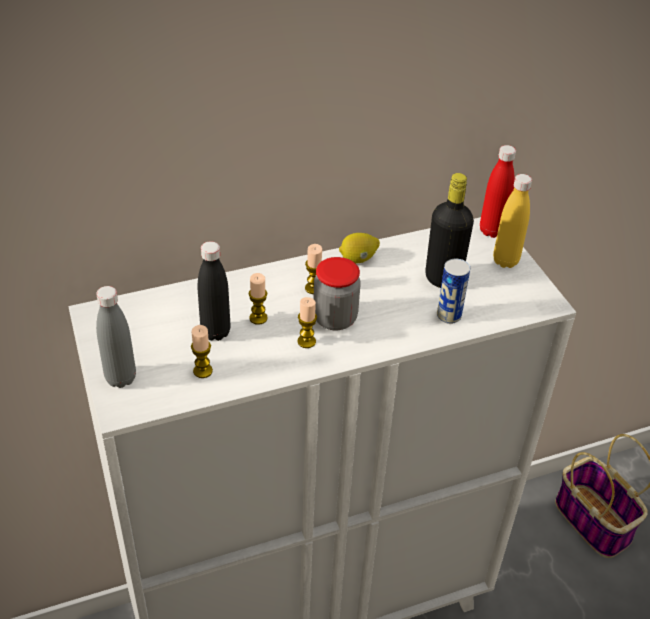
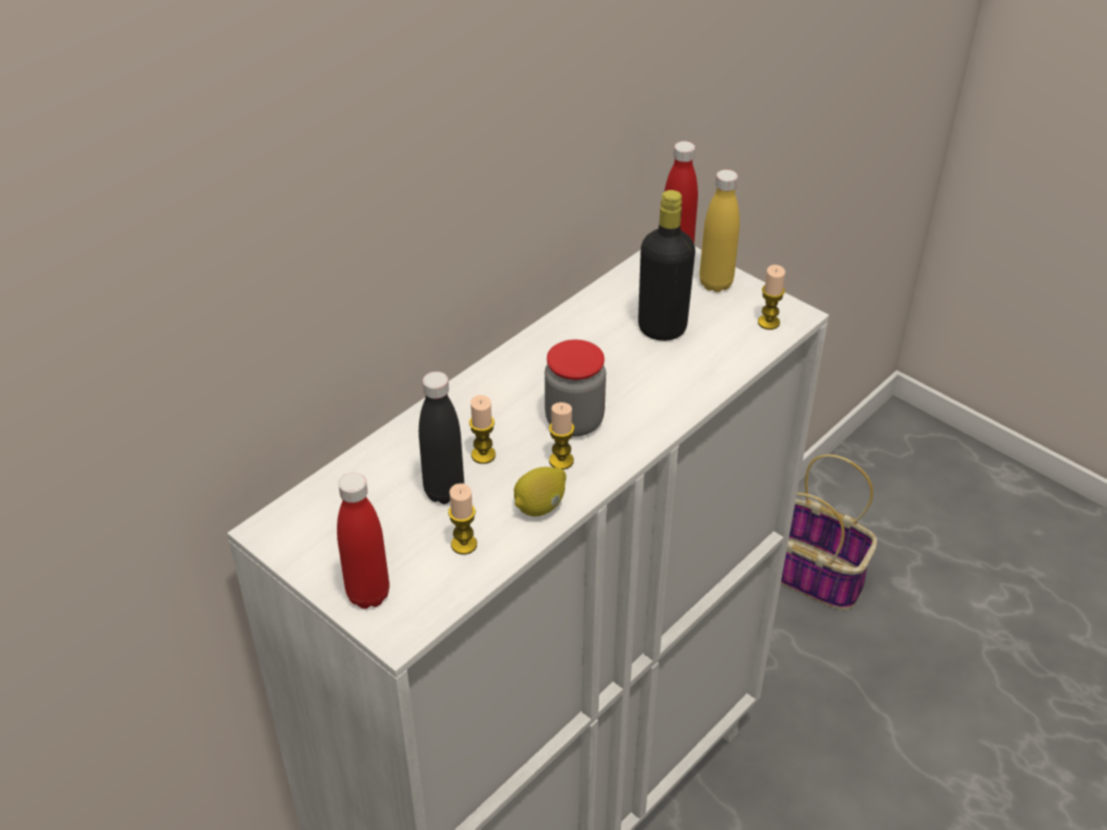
camera: 25 degrees left, 0 degrees up
(121, 378) = (368, 594): grey bottle -> red bottle
(313, 288) = (522, 394): candle -> candle (768, 322)
(358, 259) = (549, 340): lemon -> lemon (540, 506)
(449, 316) = (699, 369): can -> none

